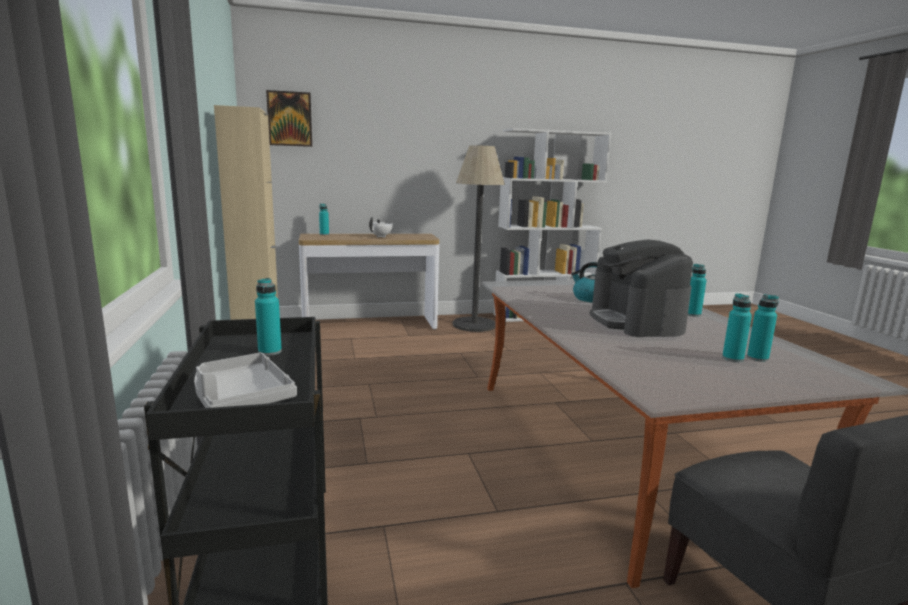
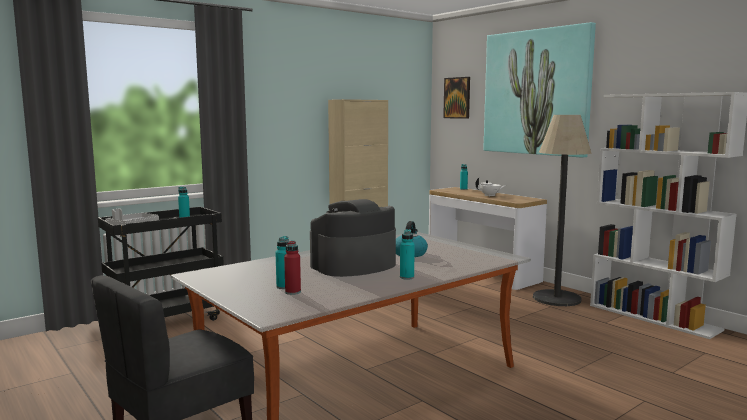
camera: 65 degrees right, 5 degrees down
(409, 120) = (537, 92): none -> picture
(757, 358) = (293, 292): turquoise bottle -> red bottle

